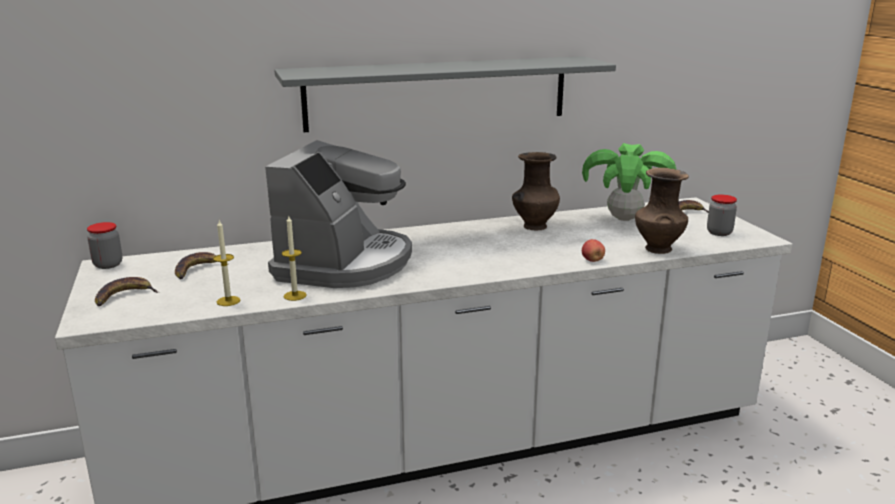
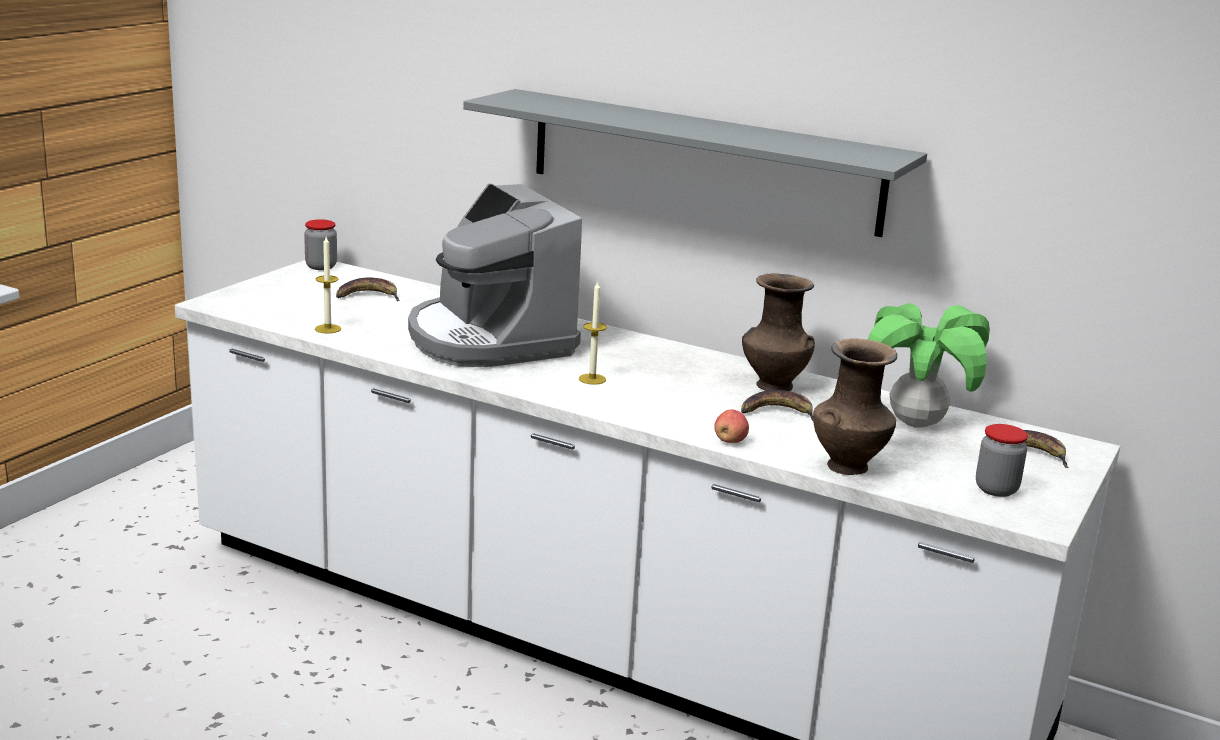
camera: 45 degrees right, 0 degrees up
(124, 296) = (275, 294): banana -> banana (778, 412)
(295, 295) = (381, 346): candle -> candle (592, 379)
(345, 263) = (489, 339): coffee machine -> coffee machine turned 90 degrees clockwise

